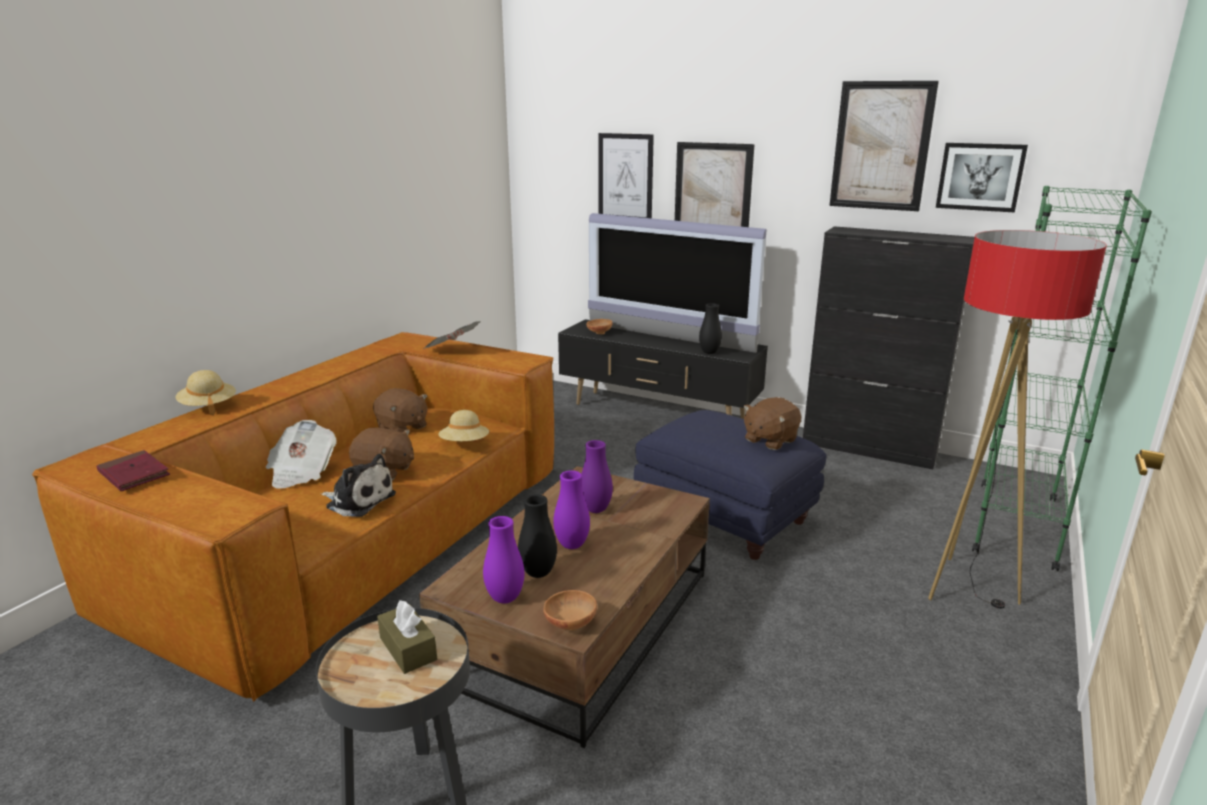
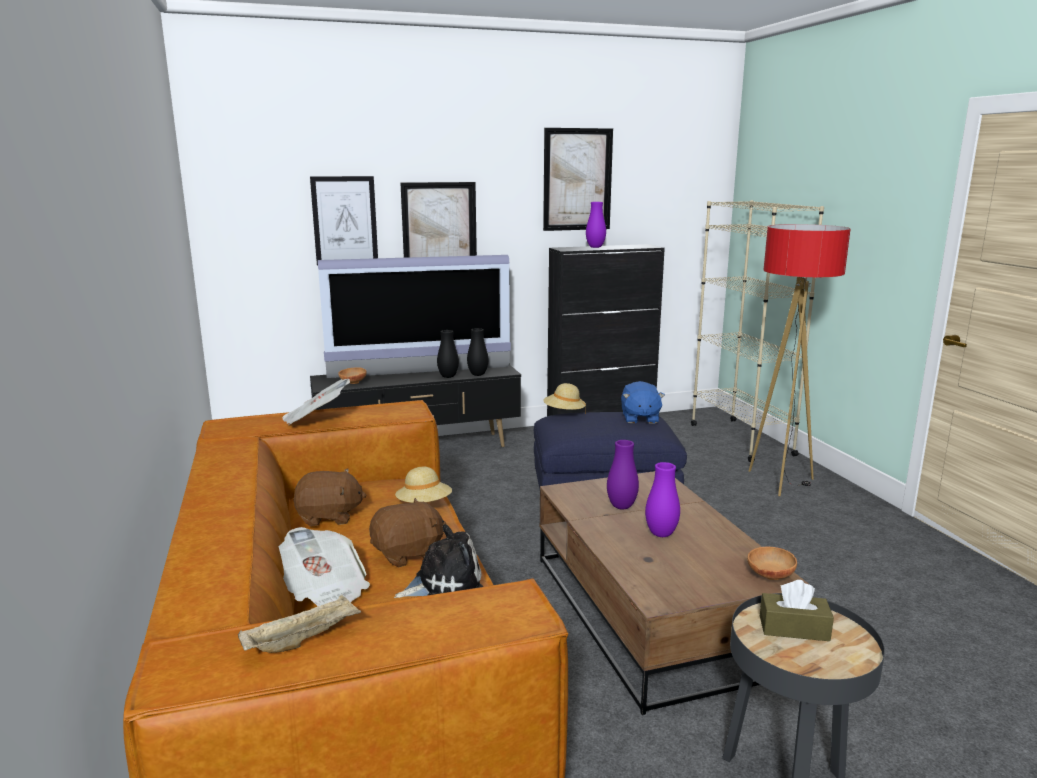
camera: 45 degrees left, 5 degrees down
(134, 474) = (303, 640): red book -> beige tray
(208, 406) = (178, 553): beige hat -> beige hat (564, 412)
(505, 598) = (703, 586): purple vase -> purple vase (595, 247)
(538, 573) = (684, 560): black vase -> black vase (448, 376)
(769, 440) = (639, 418): brown plush toy -> blue plush toy
(980, 177) = (645, 199): picture -> none
(1016, 523) = (741, 439): green bookcase -> beige bookcase

